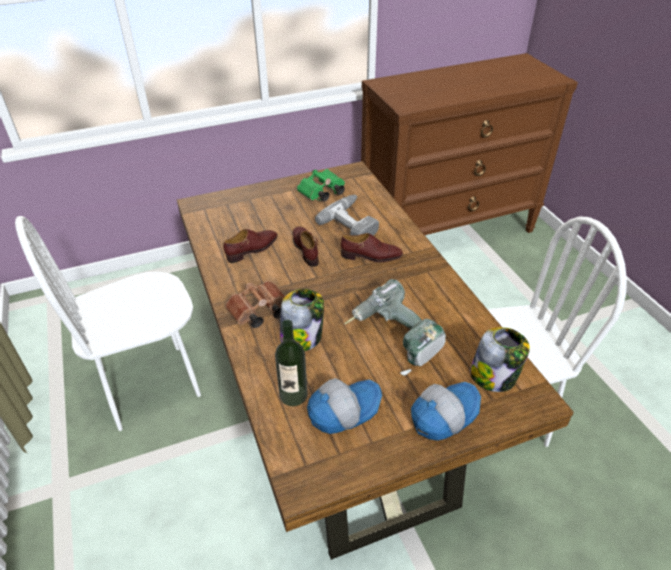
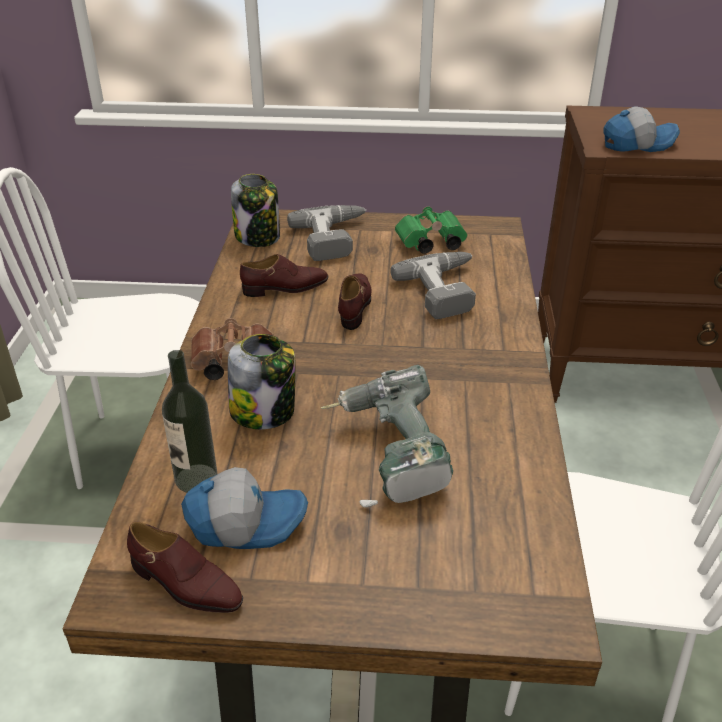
camera: 25 degrees right, 5 degrees down
(259, 205) = (335, 238): none -> power drill
(371, 256) = (439, 339): brown shoe -> brown shoe (185, 584)
(443, 414) = (382, 582): cap -> cap (637, 144)
(494, 376) = (503, 559): jar -> jar (258, 237)

